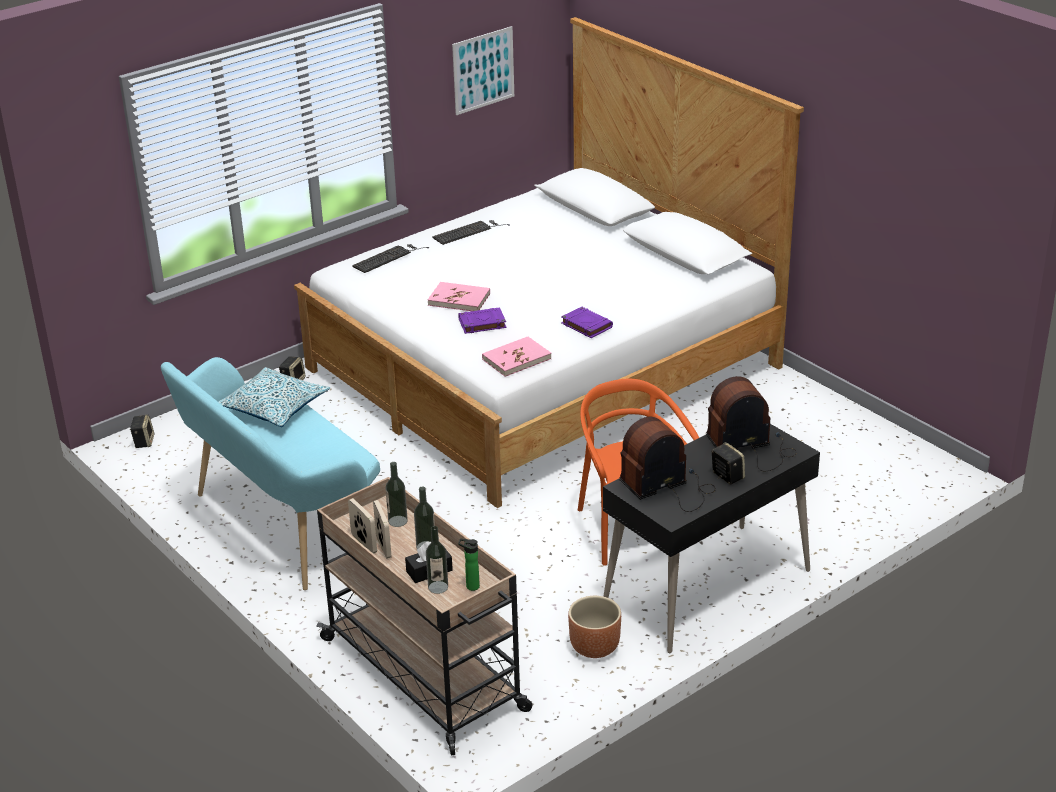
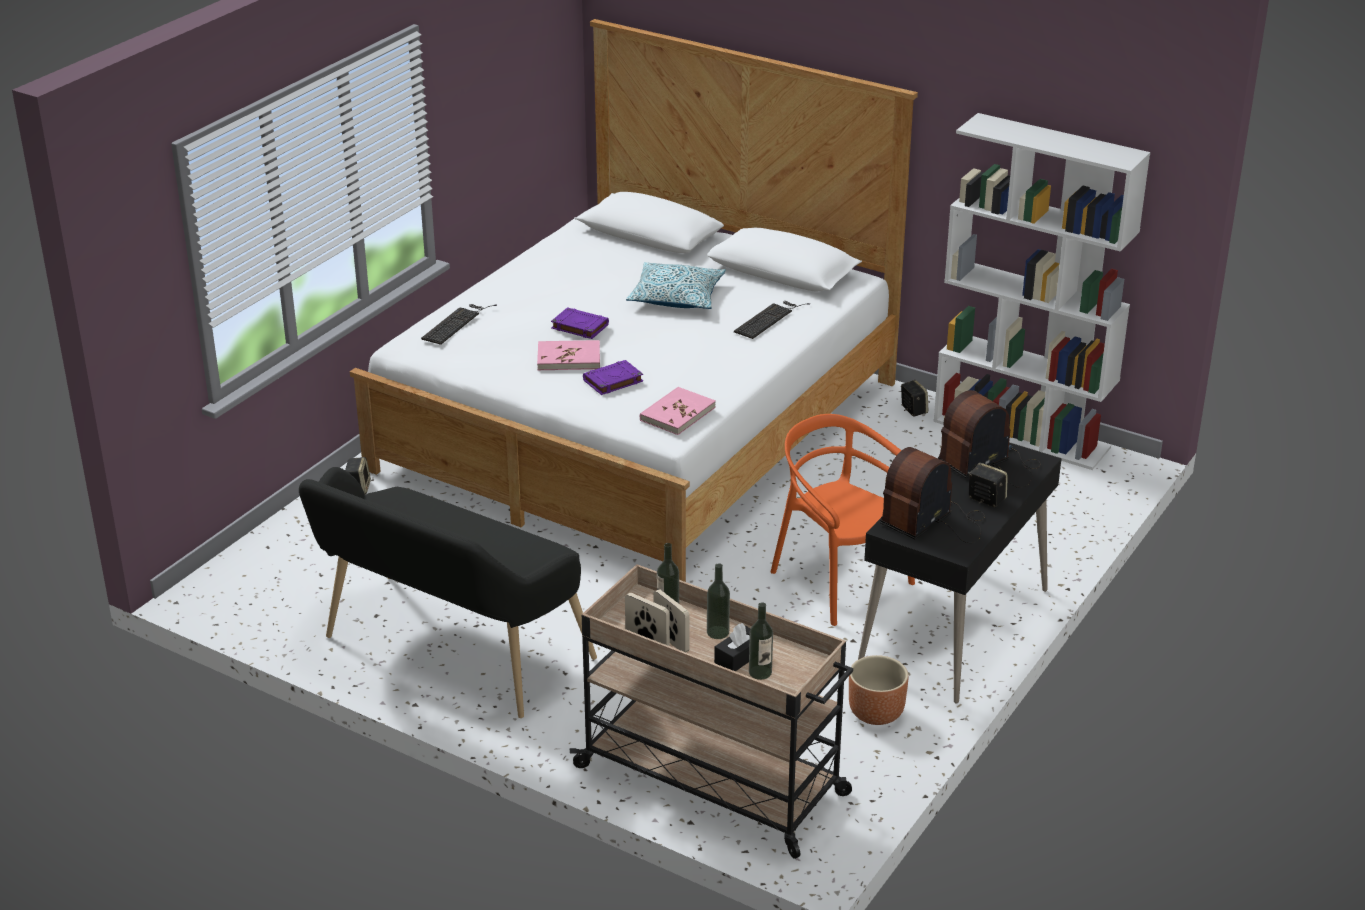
camera: 20 degrees left, 0 degrees up
(143, 441) = (218, 588): speaker -> speaker (913, 410)
(274, 407) = (421, 514): pillow -> pillow (676, 297)
(281, 526) = (448, 652): turquoise bench -> black bench
(469, 231) = (528, 280): keyboard -> keyboard (769, 318)
(470, 586) = (794, 664): bottle -> none
(483, 70) = (509, 91): picture -> none
(586, 325) = (729, 365): purple book -> purple book (579, 326)
(870, 430) = (1022, 434): none -> white bookcase

